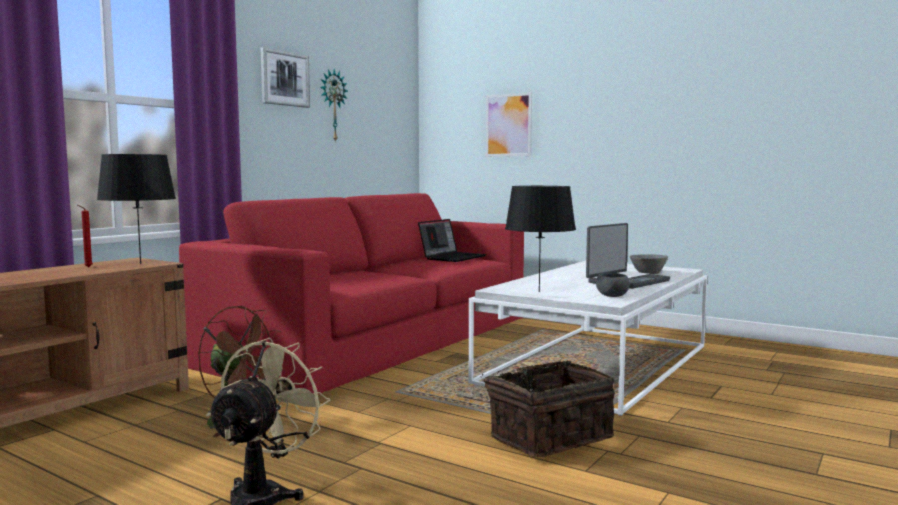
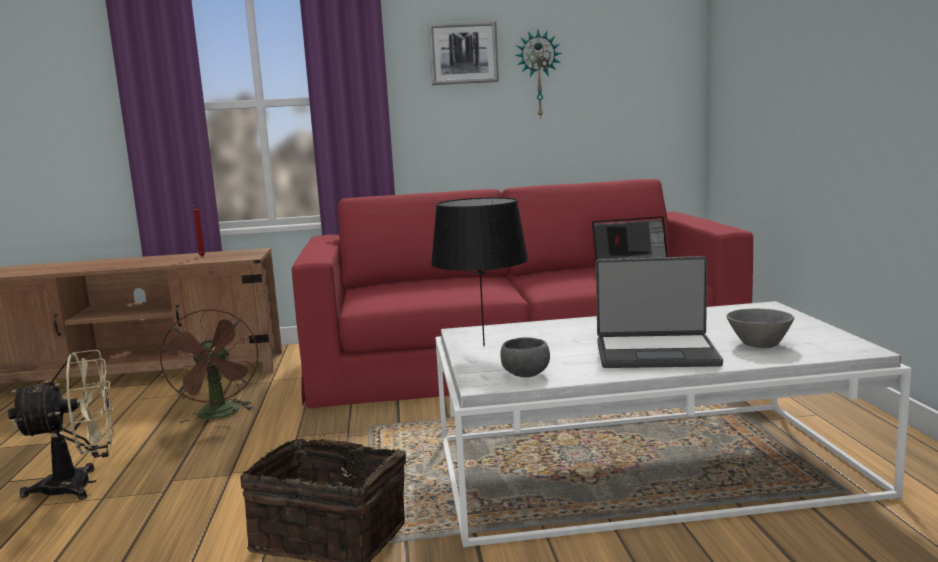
camera: 50 degrees right, 5 degrees up
(140, 264) = (236, 256): black table lamp -> none
(508, 125) = (777, 75): picture -> none

